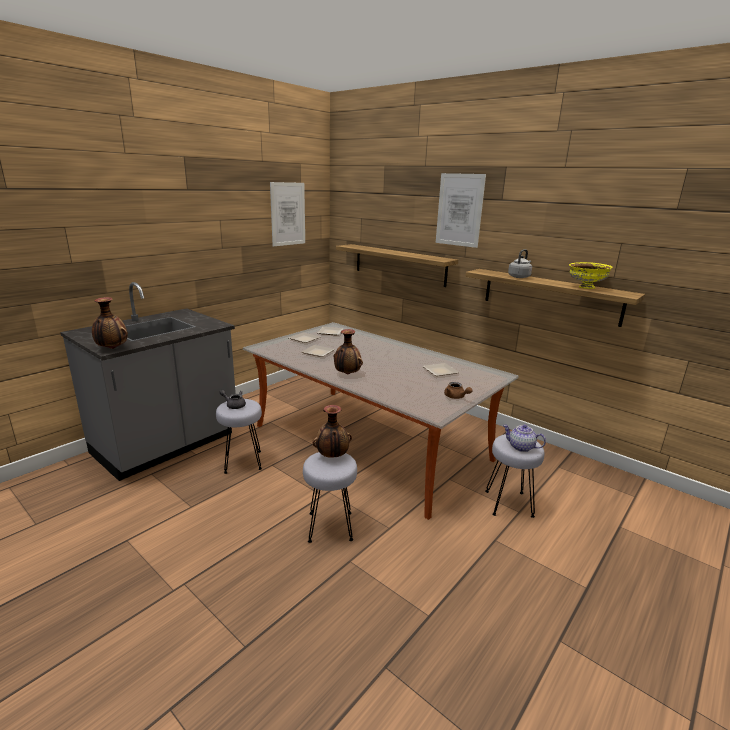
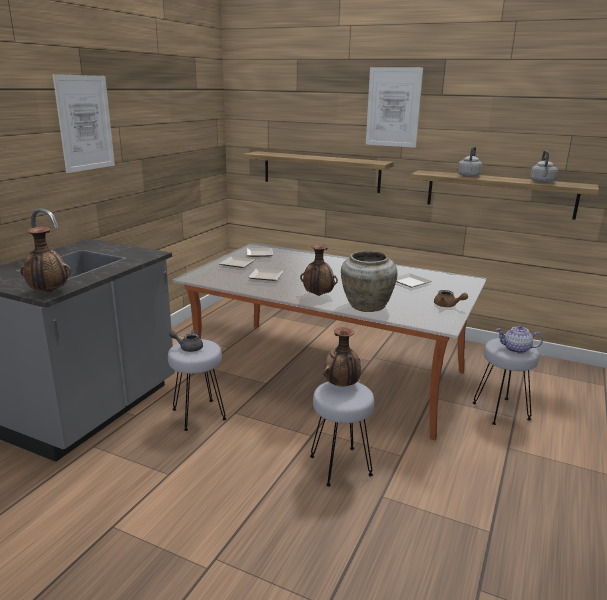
camera: 15 degrees left, 0 degrees up
(288, 214) = (186, 118): picture -> picture (85, 123)
(380, 389) = (366, 306): none -> beige vase
(586, 287) = (542, 182): yellow bowl -> grey kettle

